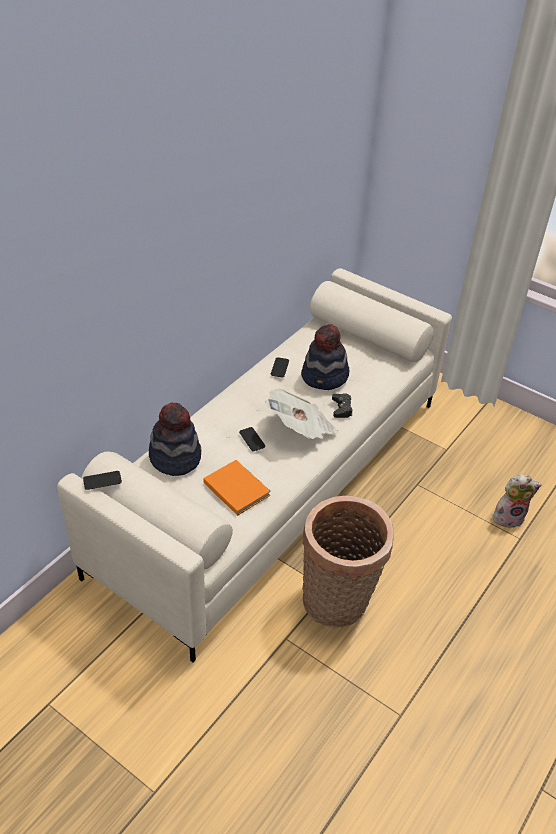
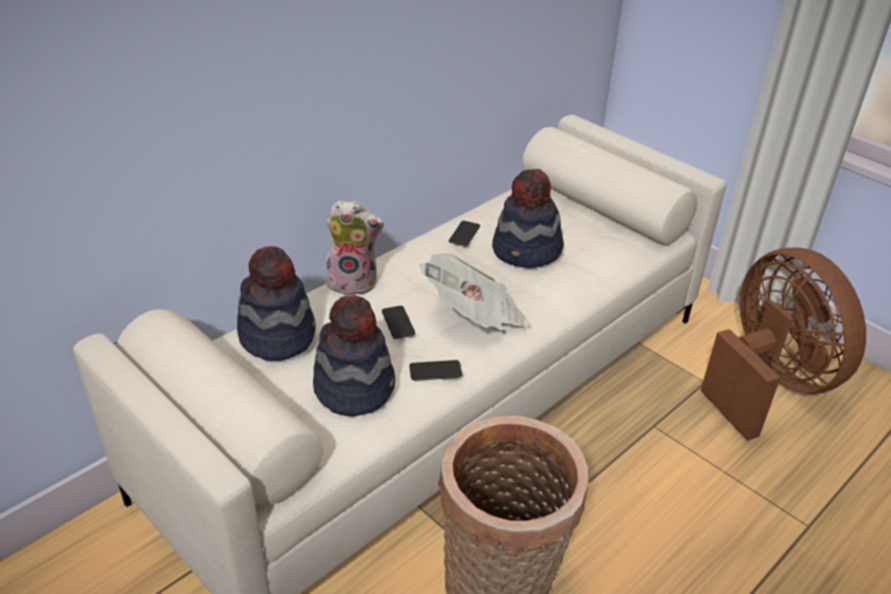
camera: 10 degrees right, 5 degrees down
(102, 481) = (137, 347): phone -> phone (435, 371)
(236, 487) = (355, 387): orange book -> hat
(342, 408) = (543, 295): black game controller -> none
(486, 446) = (767, 383): none -> brown fan
(509, 517) = (793, 490): plush toy -> plush toy (354, 282)

